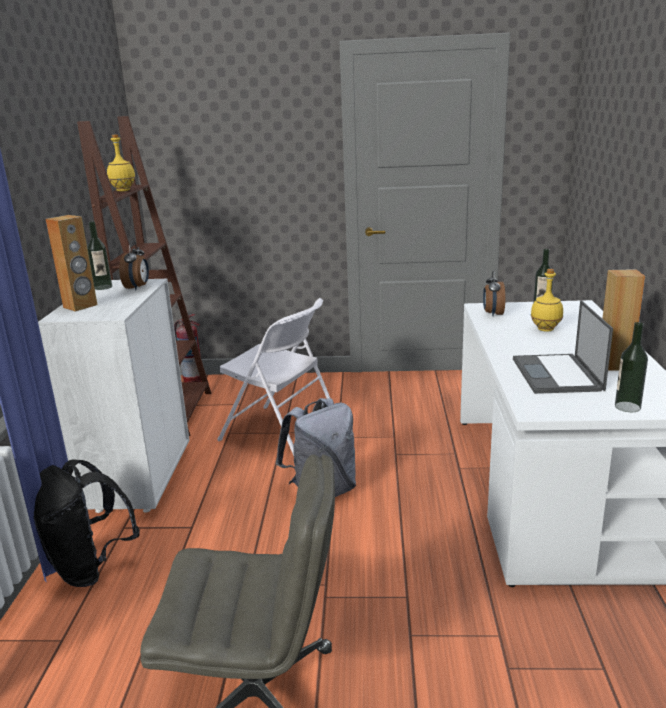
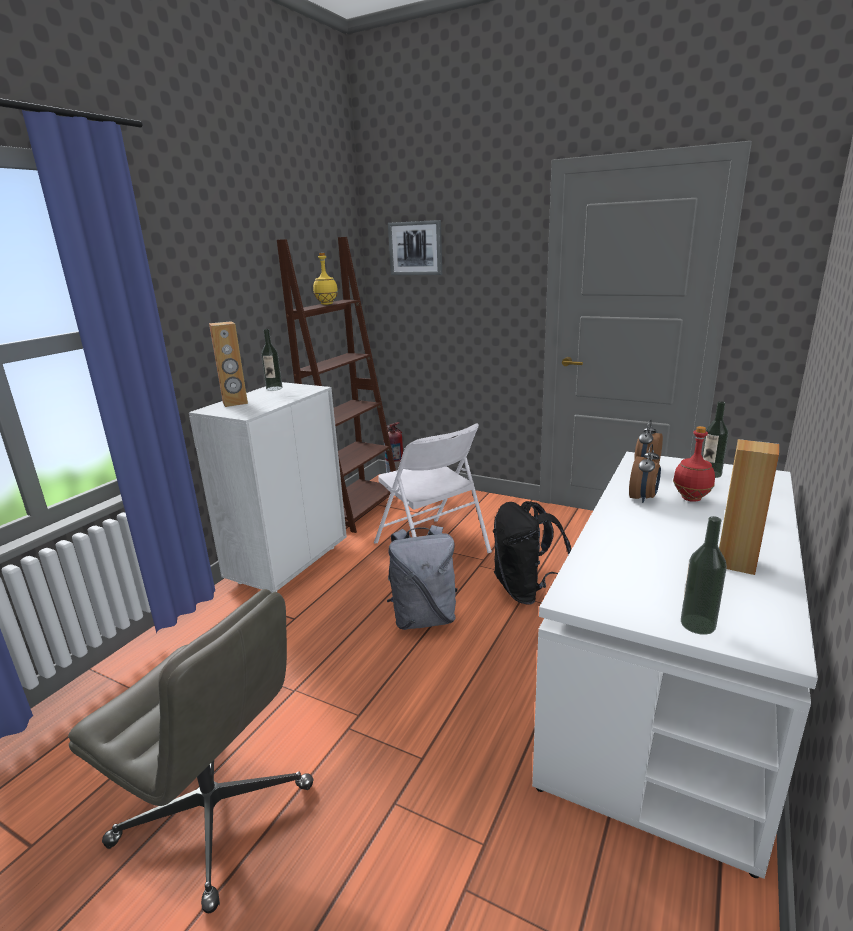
camera: 25 degrees right, 0 degrees up
(90, 567) = (197, 630): black backpack -> black backpack (526, 590)
(138, 288) = (297, 392): alarm clock -> alarm clock (643, 498)
(198, 127) = (415, 248): none -> picture
(545, 329) = (691, 498): yellow bottle -> red bottle
(557, 375) = (647, 559): laptop -> none

